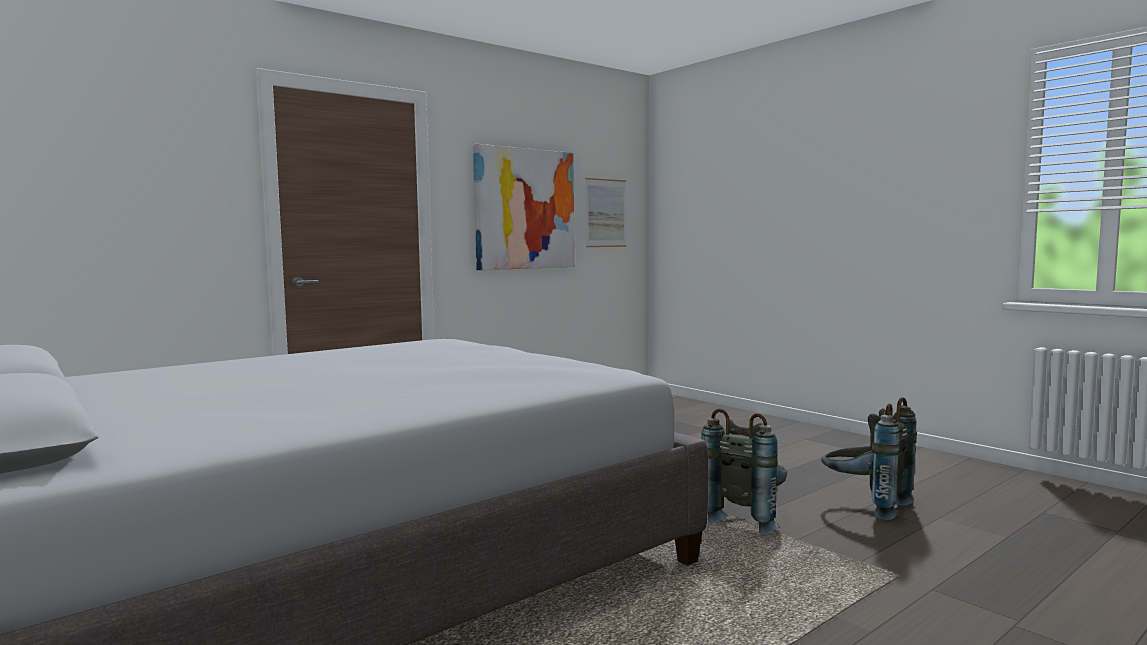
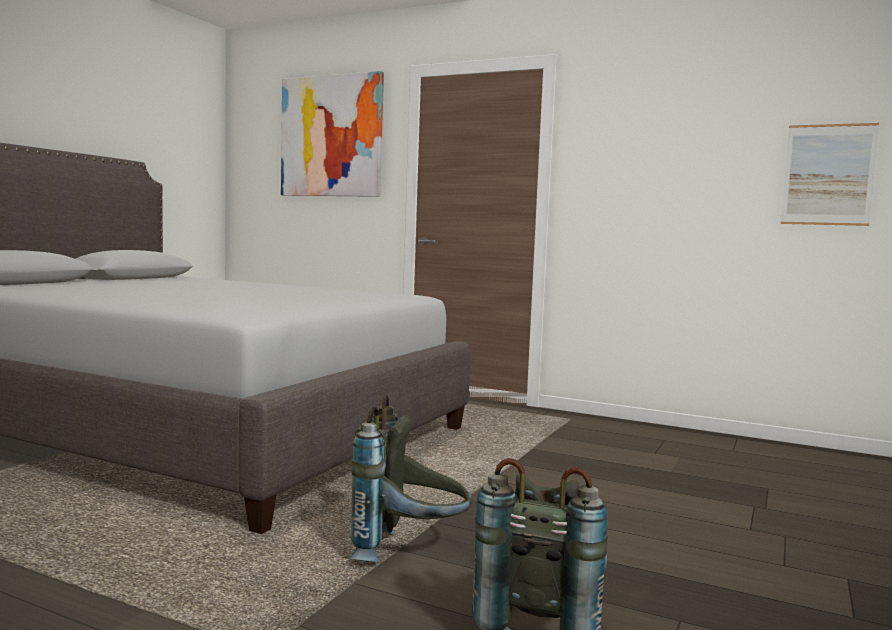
camera: 65 degrees right, 0 degrees up
(525, 209) = (677, 173): picture -> picture (331, 136)

